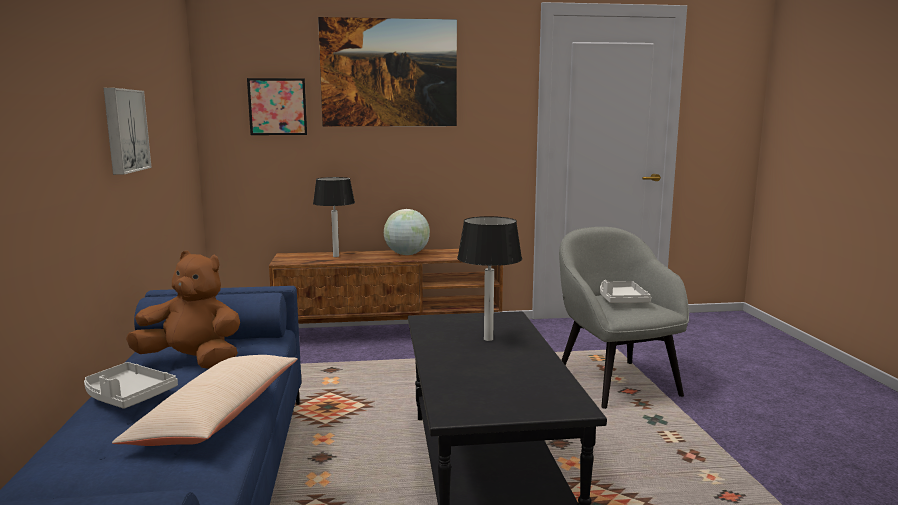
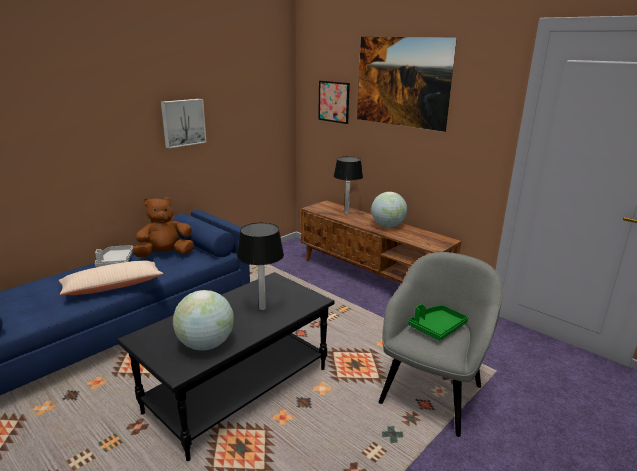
camera: 50 degrees right, 10 degrees up
(193, 362) = (165, 255): brown plush toy -> brown plush toy turned 90 degrees counterclockwise
(530, 381) = (205, 345): none -> globe
(621, 300) = (437, 327): grey tray -> green tray

